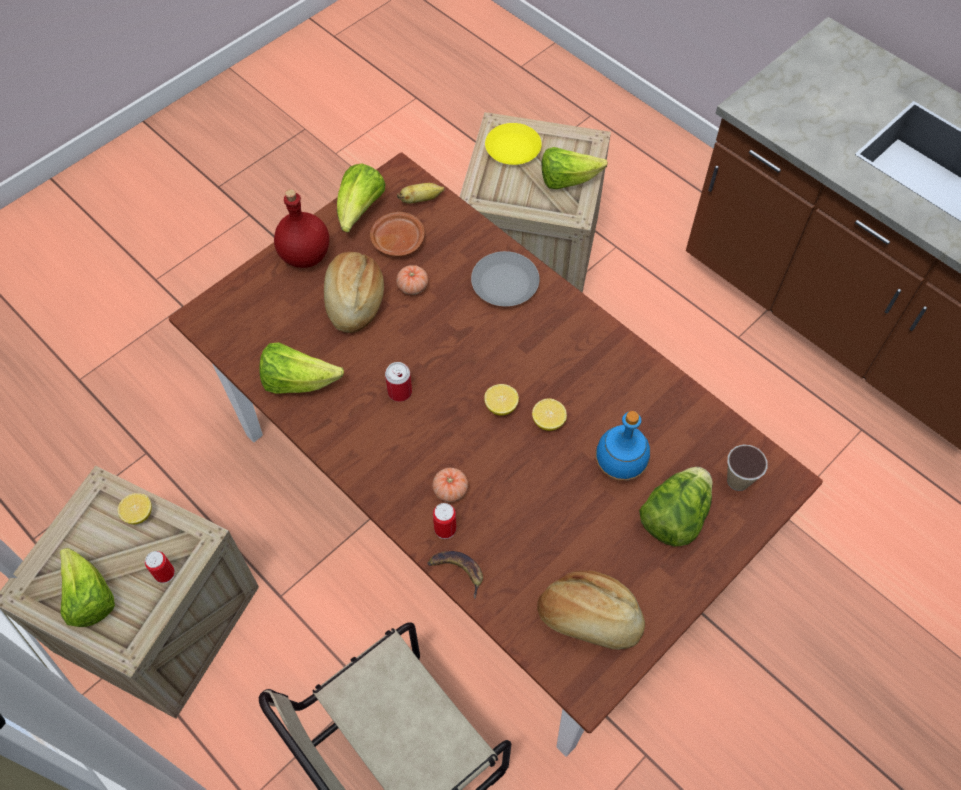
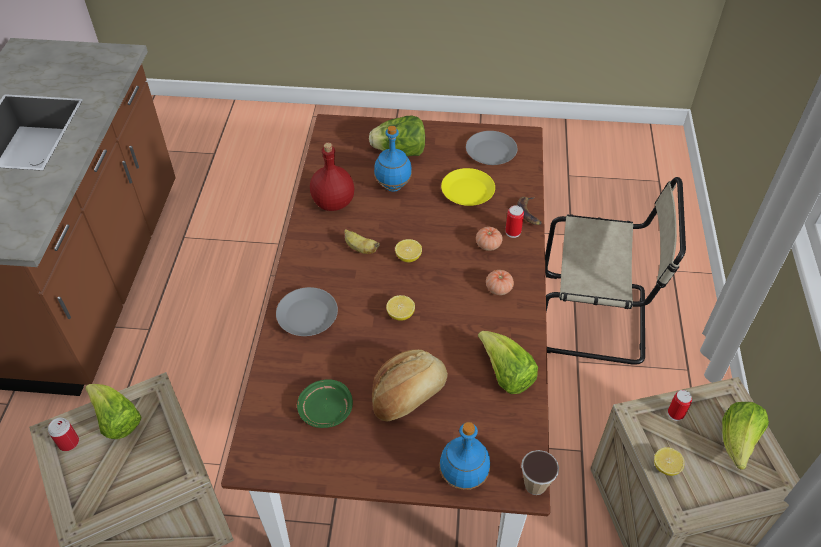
camera: 130 degrees left, 10 degrees down
(252, 285) = (463, 476): none -> blue bottle
(304, 255) = (399, 463): red bottle -> red bottle (333, 203)
(360, 211) = (318, 460): lettuce -> none
(397, 240) = (325, 410): brown plate -> green plate
(400, 392) = (452, 313): can -> can (68, 442)
(412, 286) = (361, 367): tomato -> tomato (498, 288)
(421, 199) = (268, 425): banana -> banana (360, 248)
(512, 149) = (102, 487): yellow plate -> yellow plate (468, 192)
(548, 421) = (395, 230): lemon -> lemon (400, 314)
(589, 619) = (491, 152): bread -> grey plate
(738, 480) = (351, 140): cup -> cup (535, 485)

